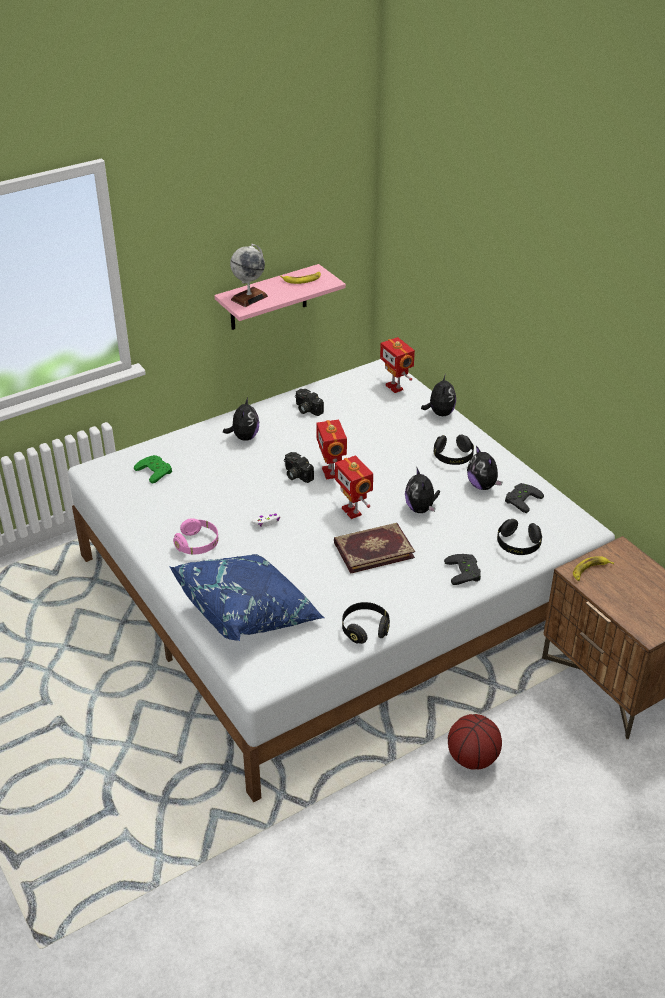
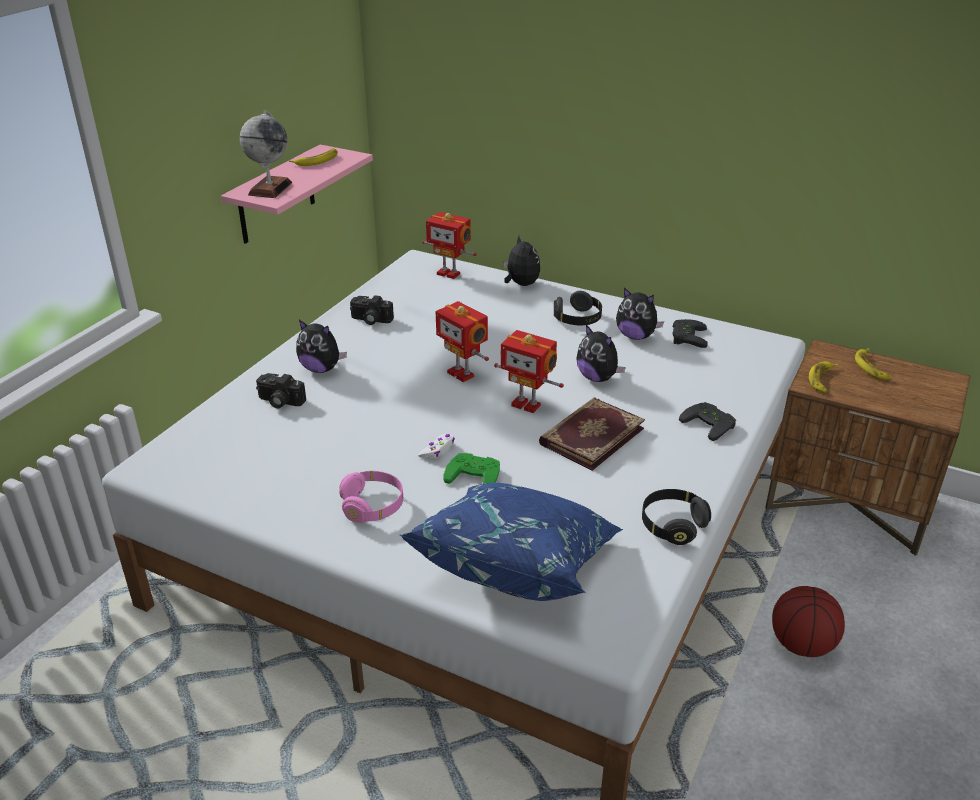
camera: 30 degrees left, 5 degrees down
(156, 470) = (237, 439): green game controller -> green game controller (475, 473)
(244, 437) = (321, 369): plush toy -> plush toy turned 135 degrees clockwise
(296, 475) = (423, 388): camera -> camera (279, 401)
(518, 545) = (732, 379): black headphones -> none
(642, 575) = (871, 368): none -> banana

